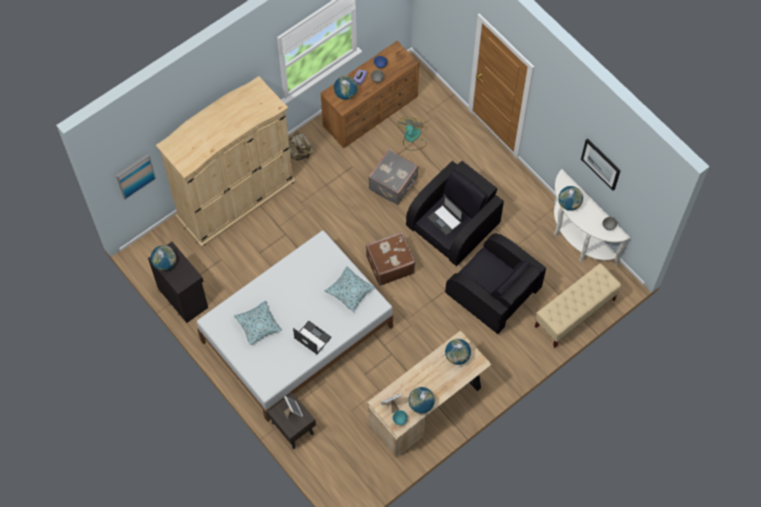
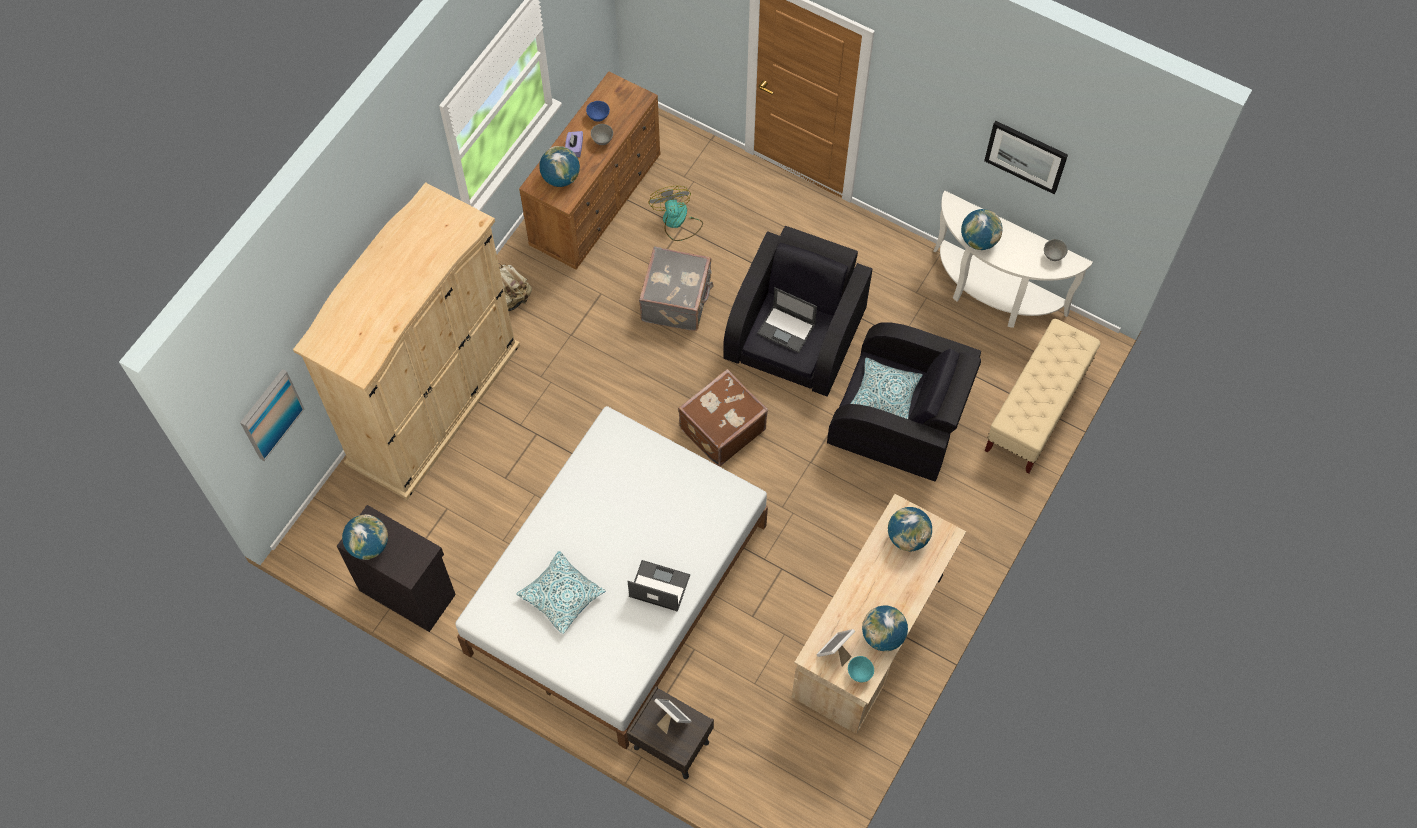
camera: 20 degrees left, 0 degrees up
(349, 291) = (689, 490): pillow -> pillow (885, 394)

